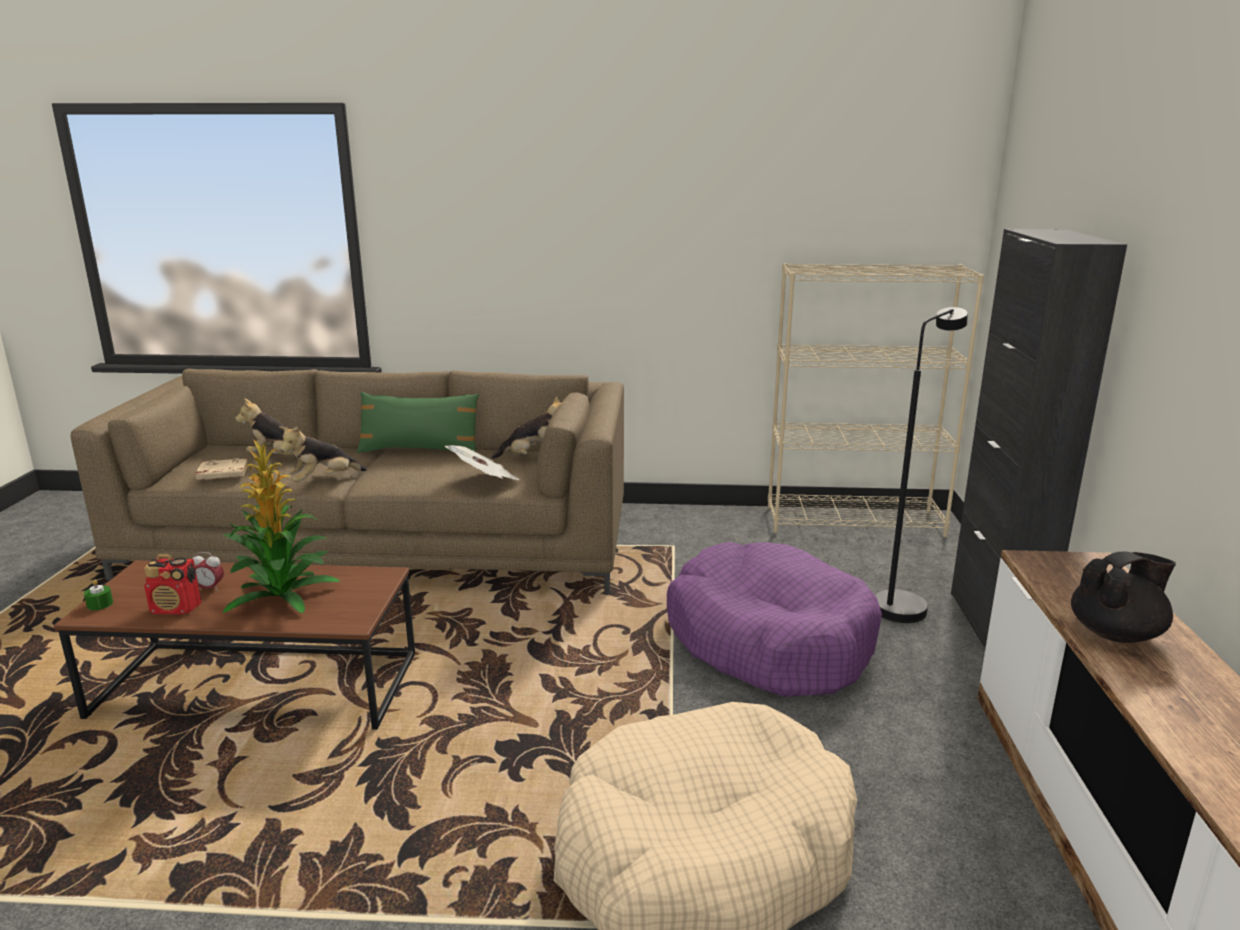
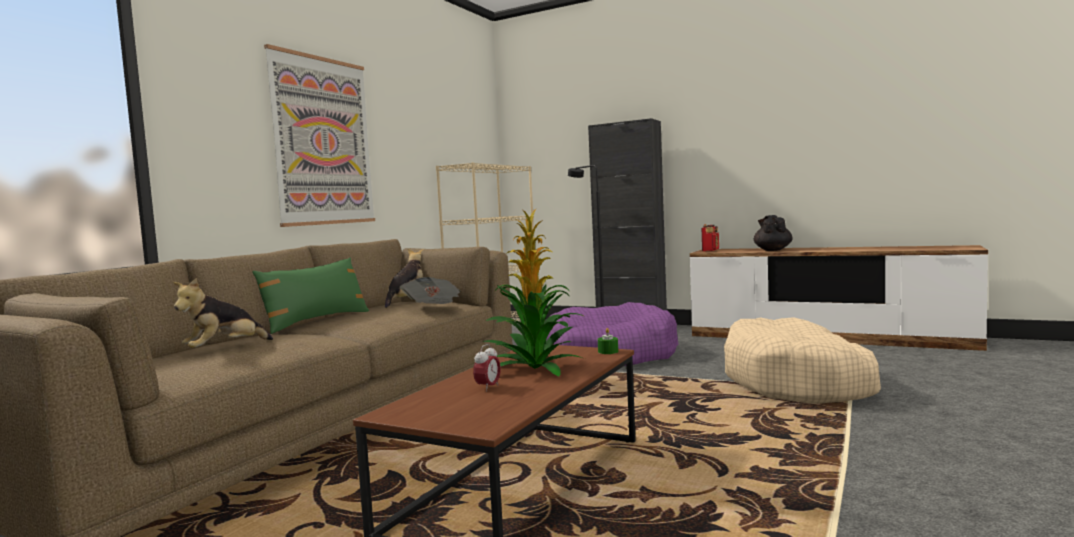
camera: 65 degrees left, 15 degrees down
(100, 604) = (465, 424): green candle -> green candle (608, 351)
(176, 609) = (520, 395): radio -> radio (710, 250)
(222, 474) = (220, 363): beige book -> none
(323, 481) = (326, 341): plush toy -> none
(568, 238) = (323, 141): none -> picture

